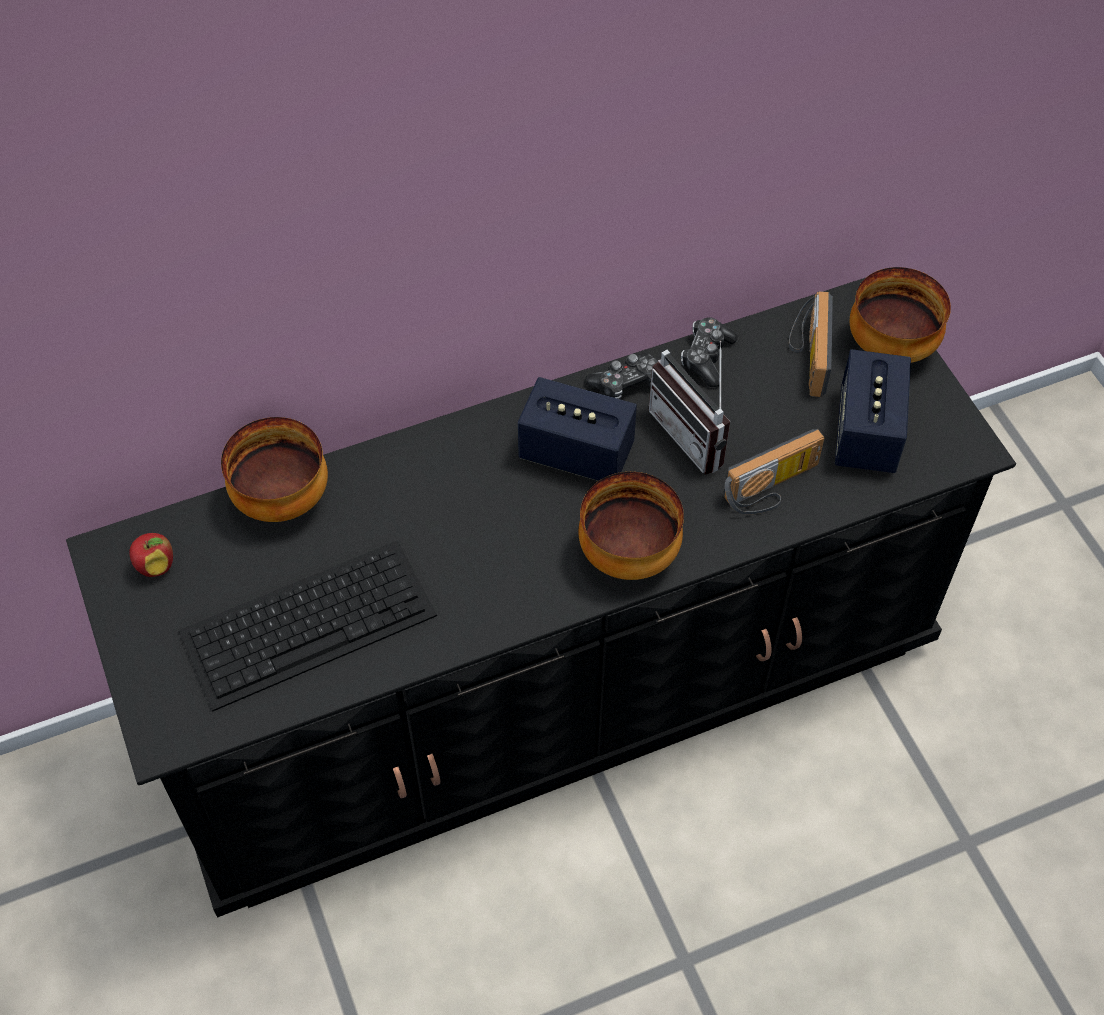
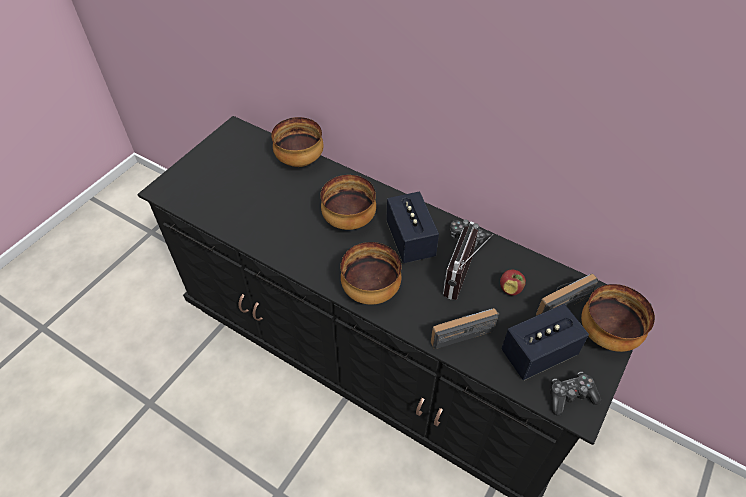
camera: 55 degrees right, 5 degrees down
(156, 566) = (239, 144): apple -> apple (510, 289)
(310, 621) = (247, 201): keyboard -> none
(474, 507) = (348, 221): none -> bowl
(707, 357) = (514, 259): game controller -> game controller (570, 396)
(773, 489) = (462, 330): radio -> radio turned 135 degrees clockwise

